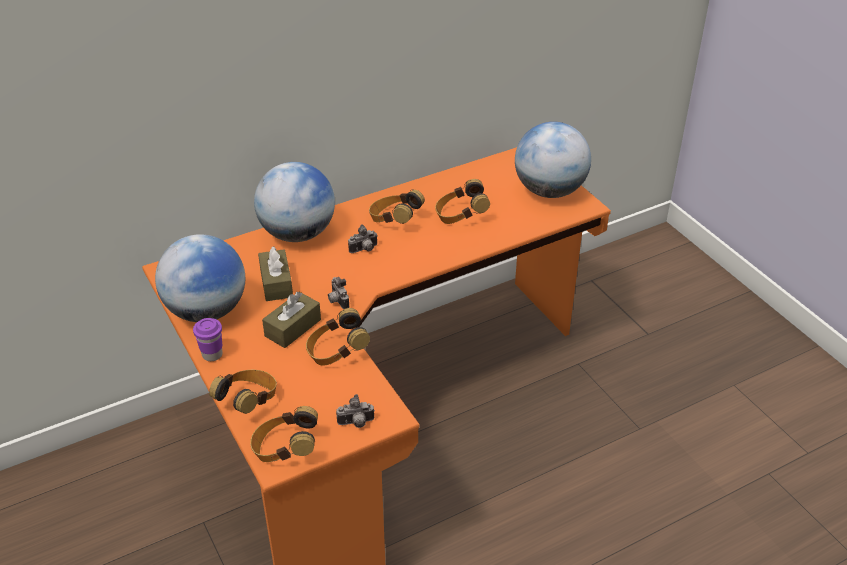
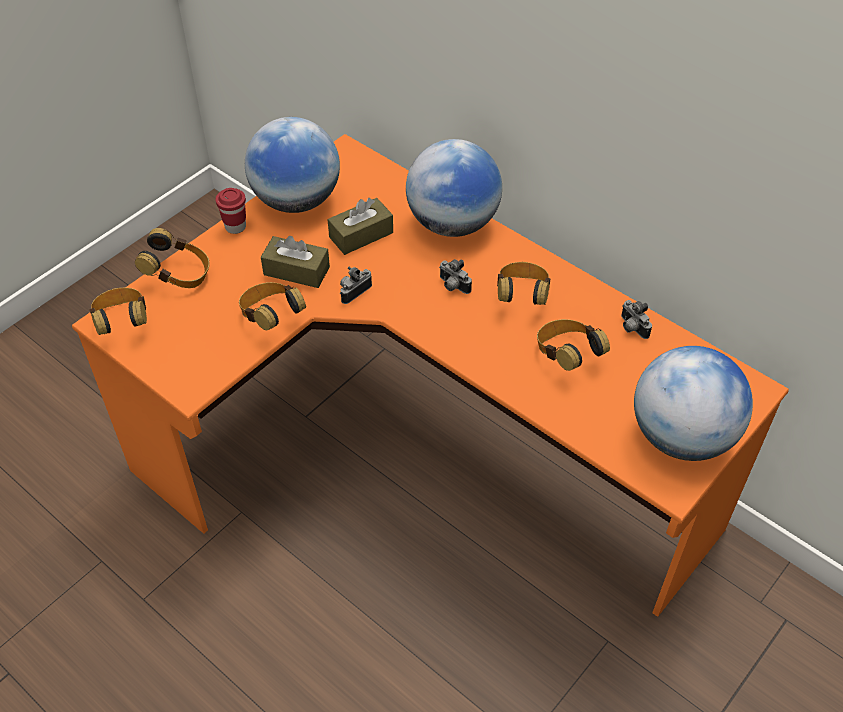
camera: 70 degrees right, 10 degrees up
(212, 354) = (235, 227): purple cup -> red cup
(356, 423) = (172, 365): camera -> camera (631, 328)

